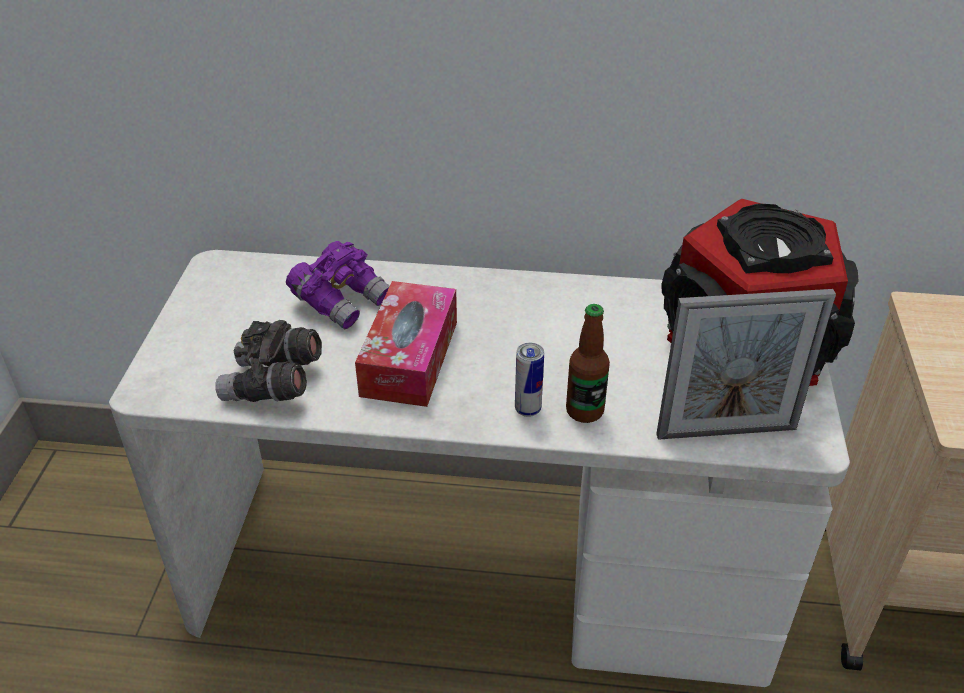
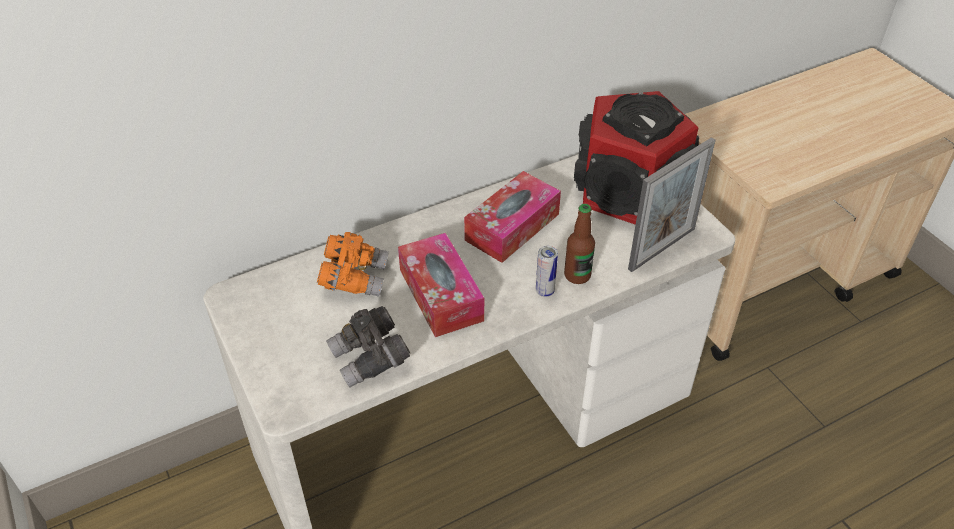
camera: 35 degrees left, 5 degrees up
(342, 301) = (354, 278): purple binoculars -> orange binoculars
(561, 326) = (512, 227): none -> tissue box

